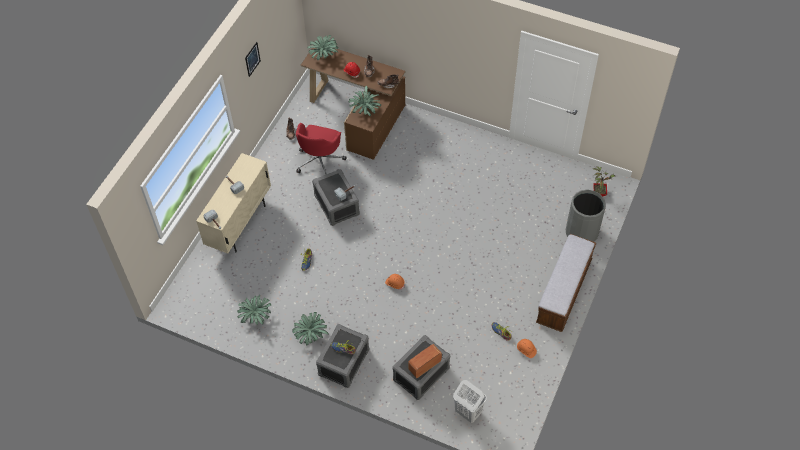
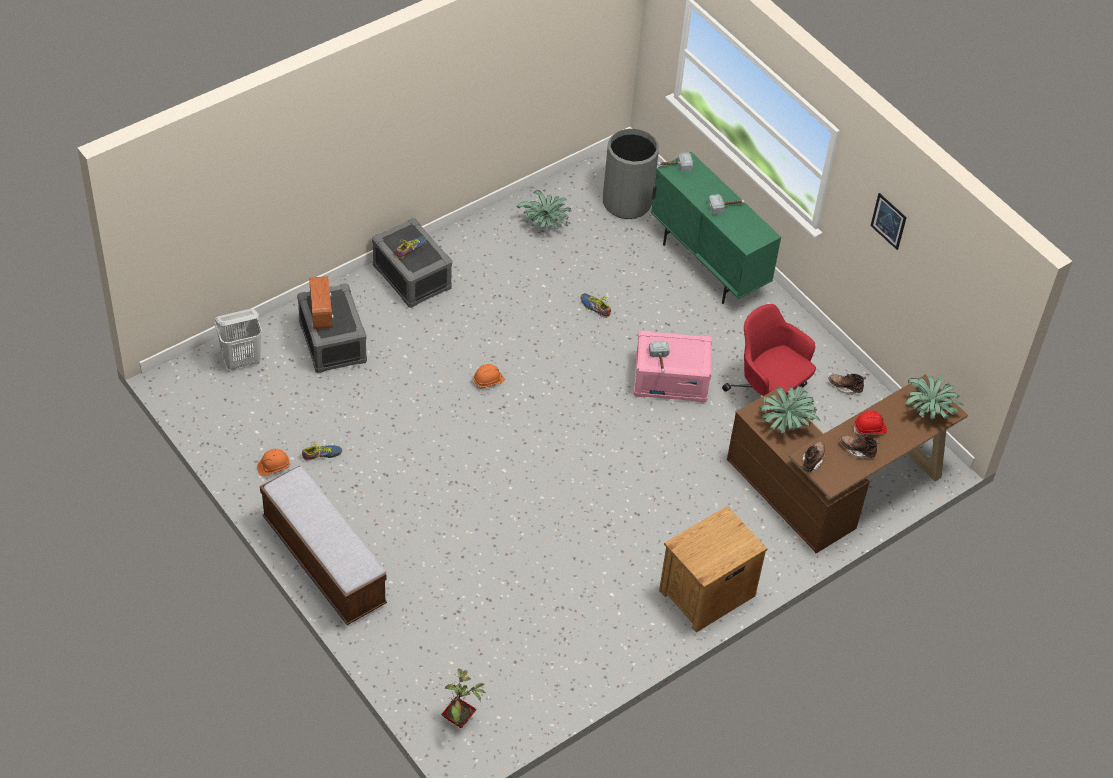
camera: 115 degrees right, 5 degrees down
(240, 224) = (708, 266): beige cabinet -> green cabinet
(311, 335) = (477, 263): potted plant -> none
(336, 205) = (671, 380): grey storage box -> pink storage box
(458, 136) = (705, 593): none -> brown nightstand
(581, 233) = (403, 647): grey trash can -> grey trash can (627, 202)

